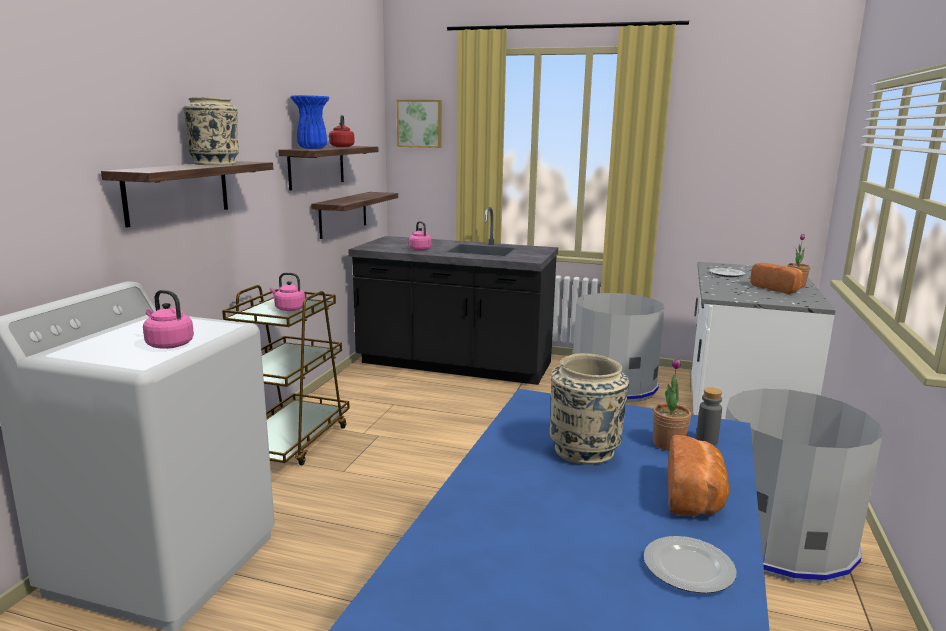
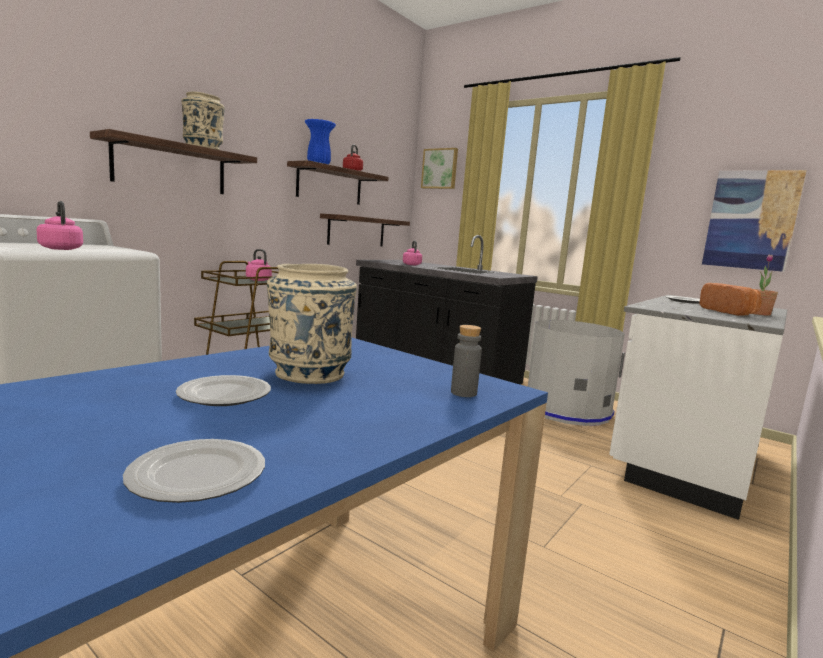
camera: 20 degrees right, 5 degrees down
(573, 494) = (224, 395): none -> plate
(668, 444) = (412, 387): potted plant -> none
(695, 498) = (351, 426): bread -> none
(759, 182) = (751, 220): none -> picture
(781, 539) = (647, 582): grey trash can -> none

